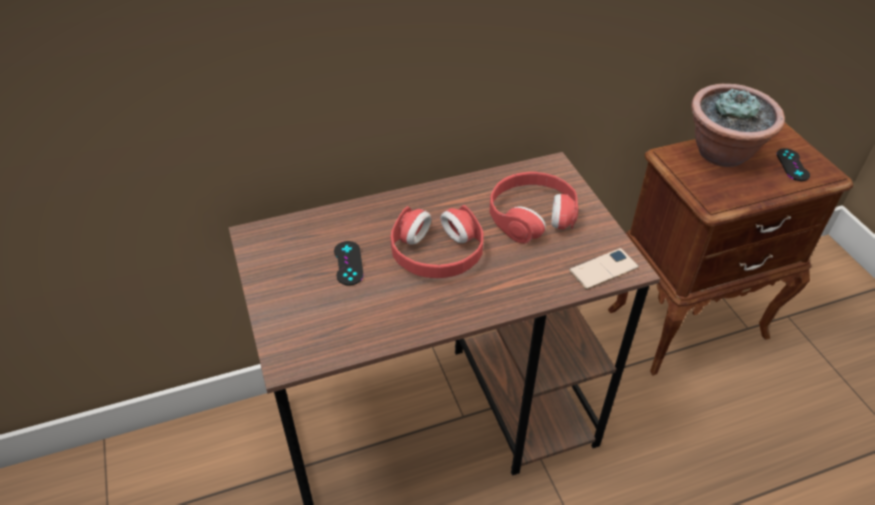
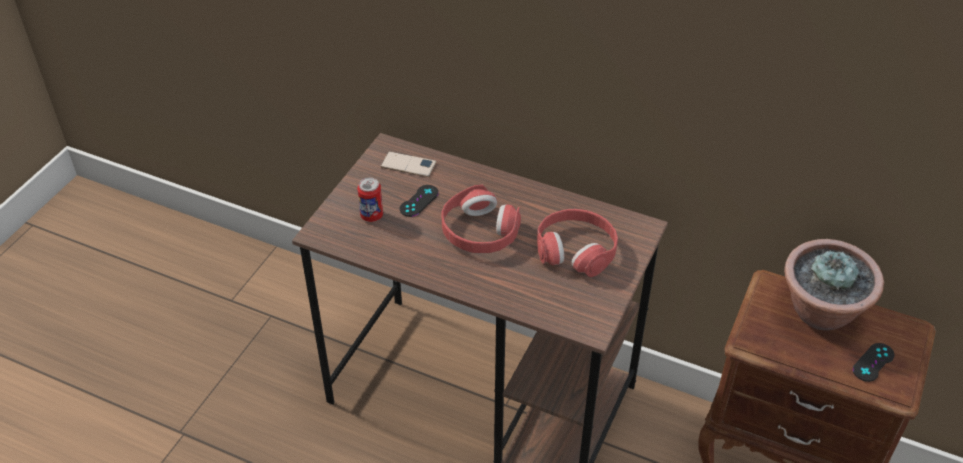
camera: 45 degrees right, 0 degrees up
(320, 306) = (371, 215): none -> can
(603, 269) = (573, 317): phone -> phone (408, 165)

